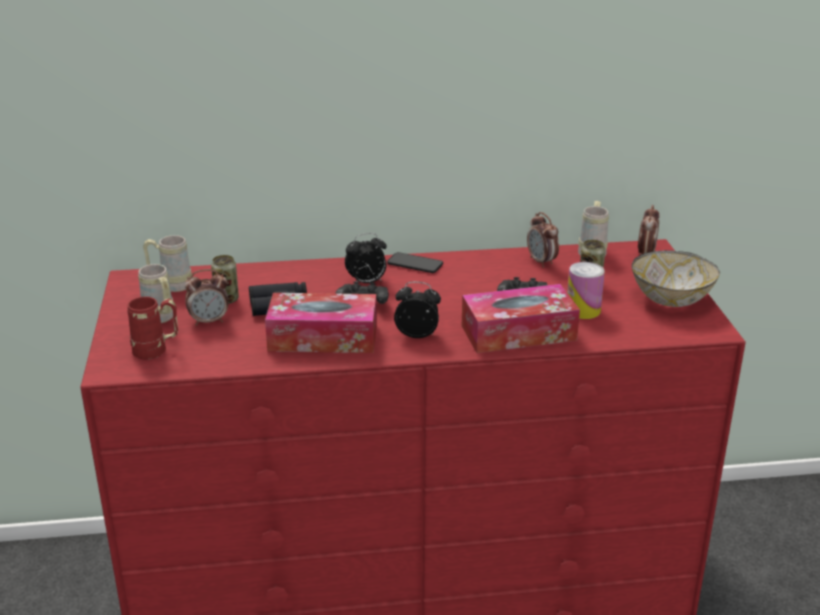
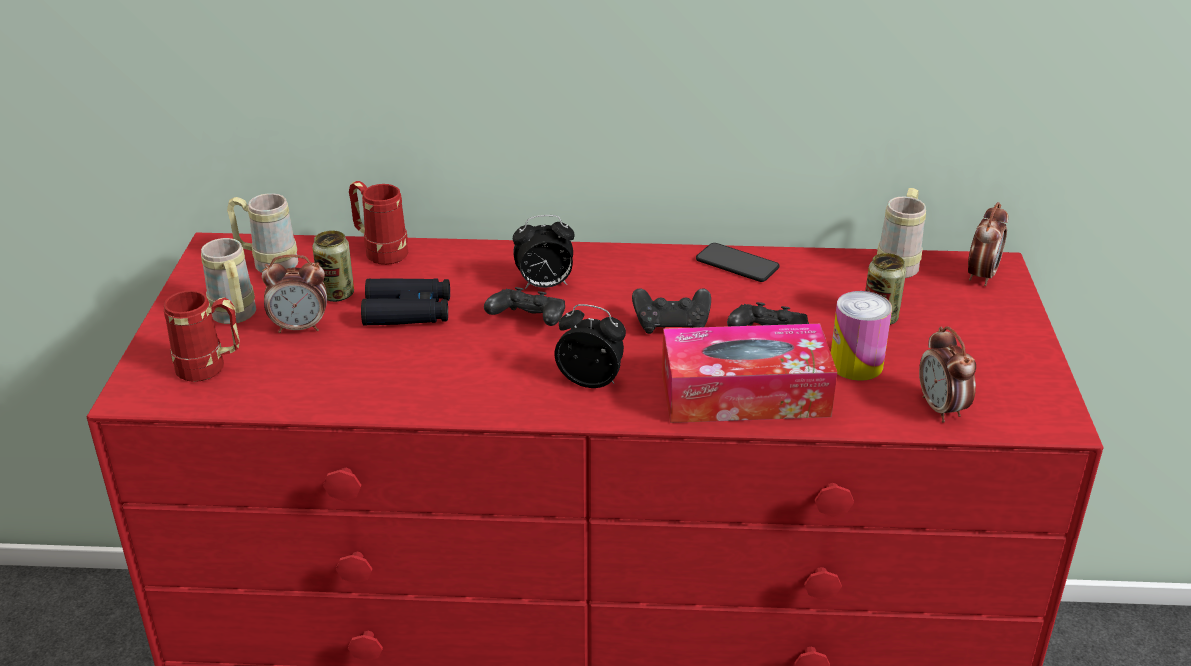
camera: 10 degrees right, 5 degrees up
(247, 271) = (380, 251): none -> red mug
(323, 337) = (451, 372): tissue box -> none
(415, 264) = (625, 261): phone -> phone (737, 264)
(458, 298) = (672, 324): none -> black game controller
(541, 262) = (815, 275): alarm clock -> alarm clock (941, 409)
(669, 299) = (998, 359): bowl -> none

